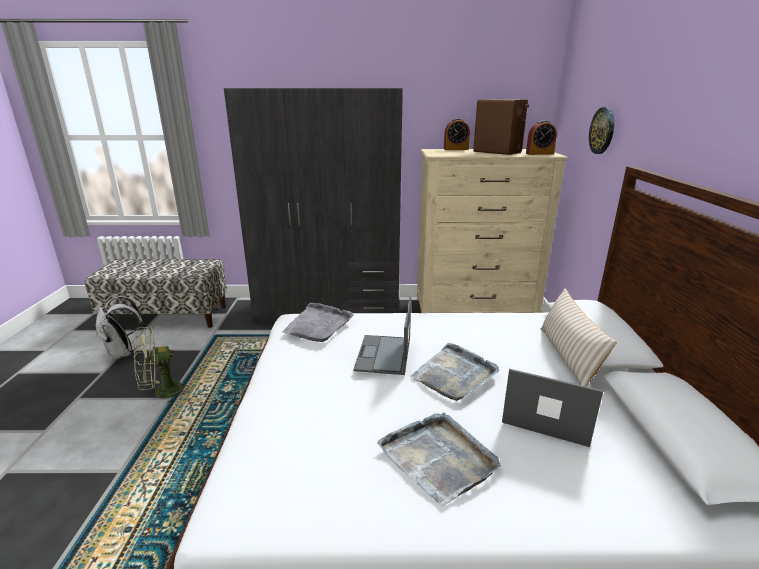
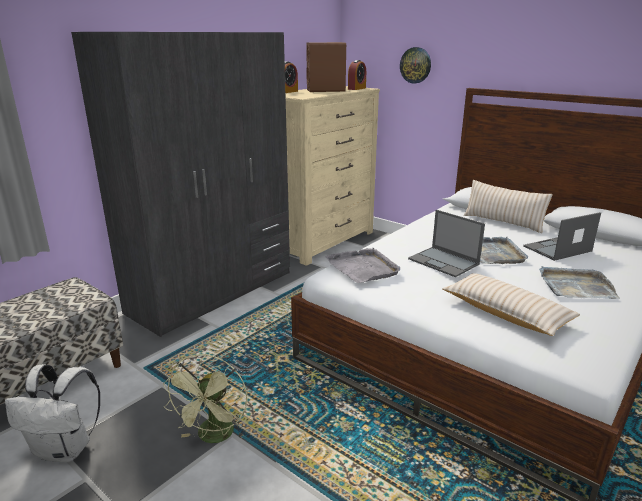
camera: 50 degrees left, 0 degrees up
(307, 425) = (505, 313): none -> beige pillow

